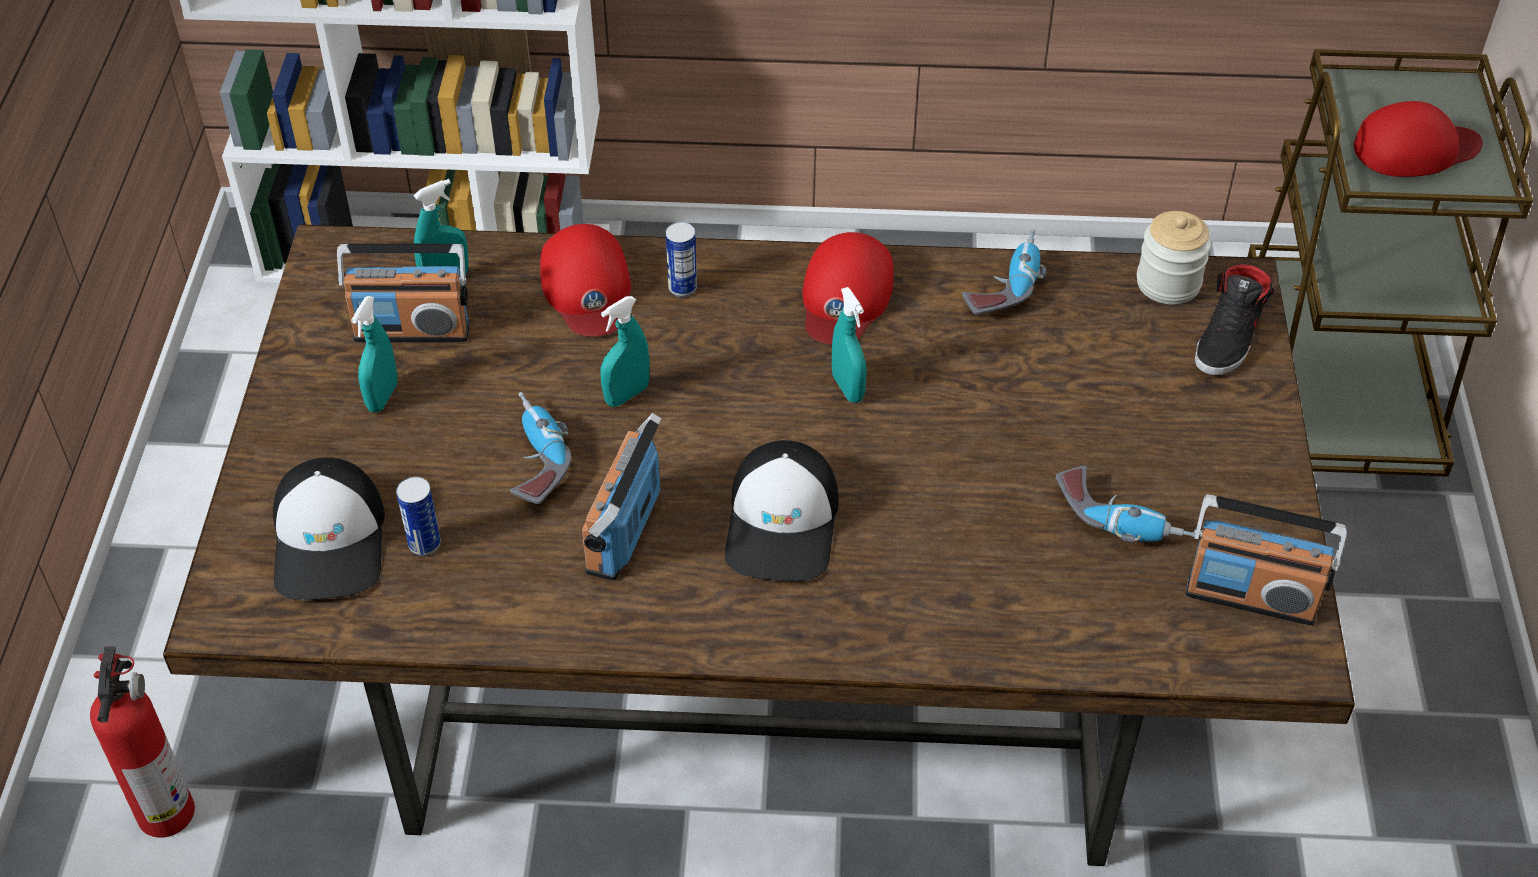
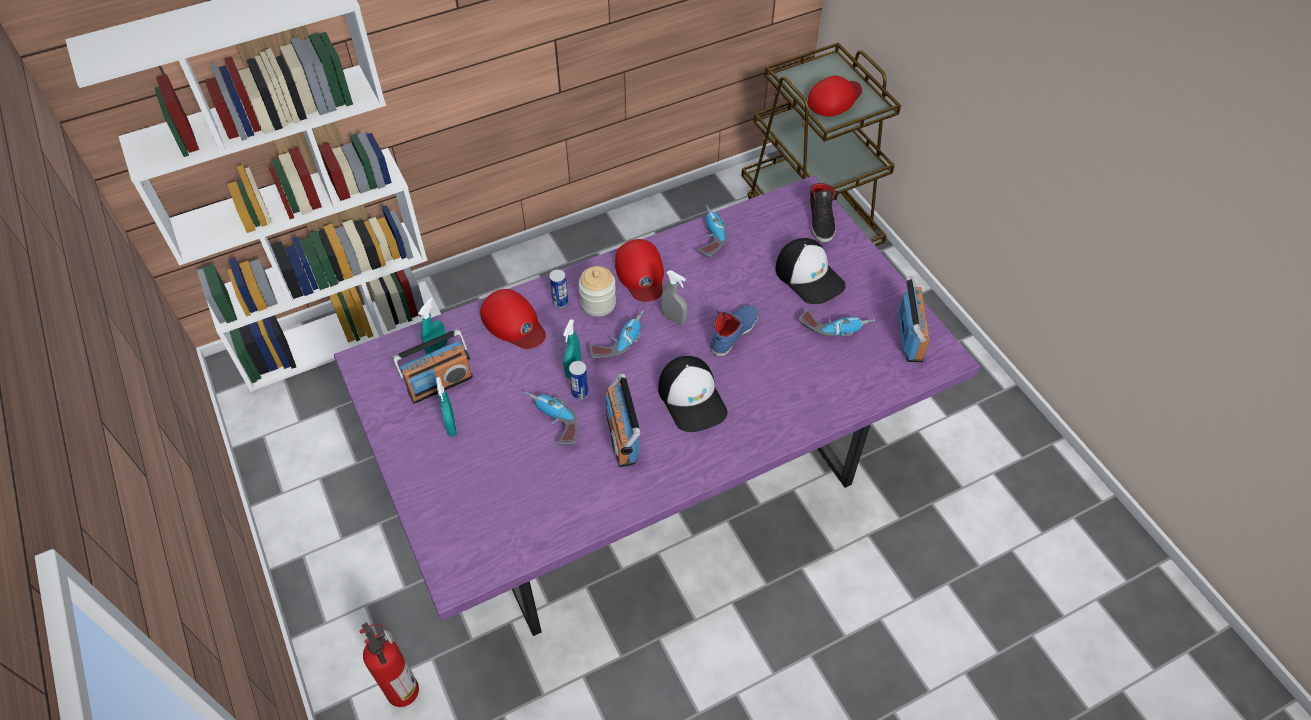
camera: 30 degrees left, 5 degrees up
(330, 541) = (481, 512): cap -> cap (809, 276)
(424, 544) = (530, 490): can -> can (580, 393)
(732, 383) = (619, 340): none -> power drill
(771, 682) = (656, 474): brown dining table -> purple dining table
(847, 388) = (674, 318): turquoise spray bottle -> grey spray bottle
(932, 452) = (733, 332): none -> blue shoe
(1168, 283) = (778, 206): jar -> jar (598, 303)
(1251, 596) = (910, 337): radio -> radio turned 75 degrees counterclockwise

